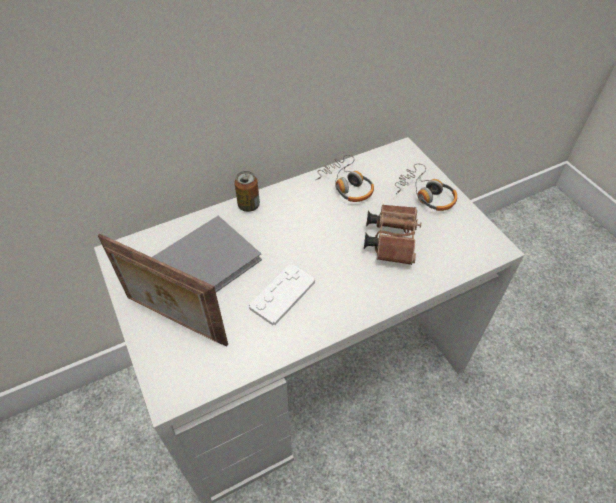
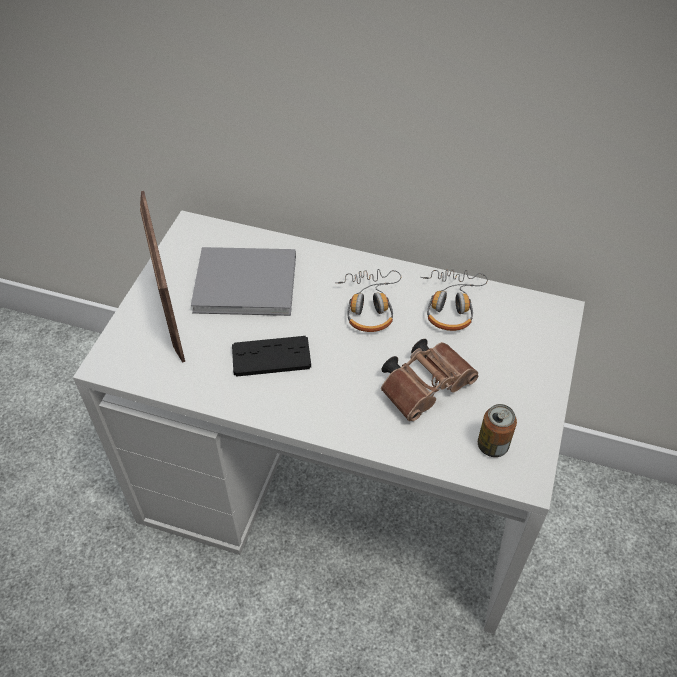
camera: 45 degrees right, 0 degrees up
(249, 205) = (337, 260): can -> can (492, 445)
(282, 294) = (271, 357): white game controller -> black game controller
(425, 194) = (522, 371): headphones -> headphones (370, 306)

